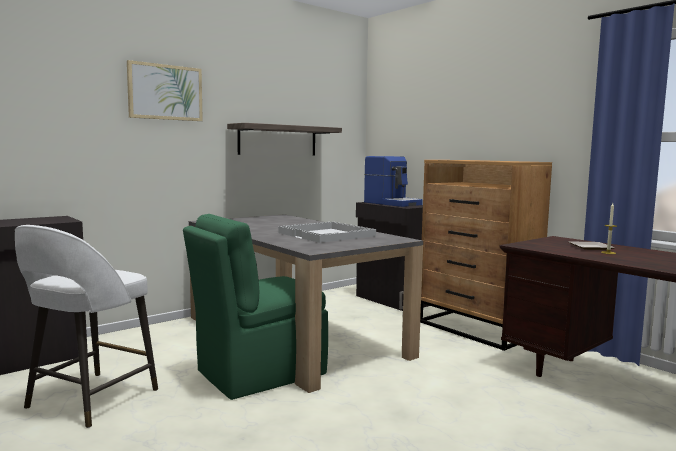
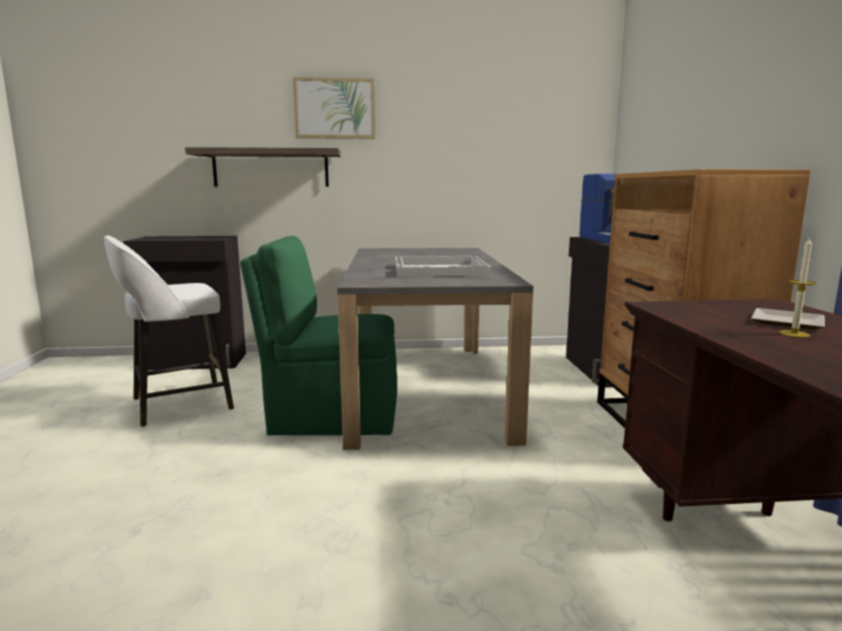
camera: 35 degrees right, 5 degrees up
(278, 140) = (474, 158): shelf -> shelf (271, 168)

